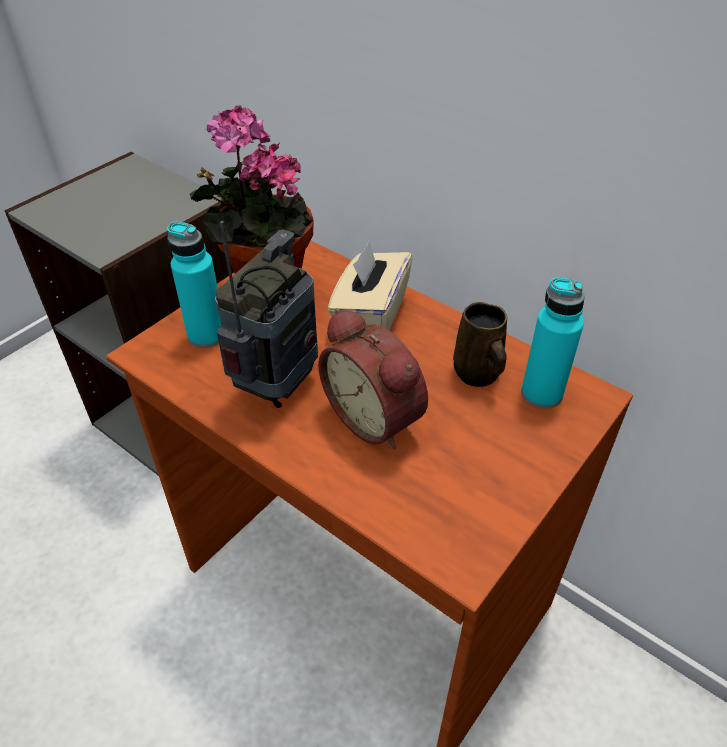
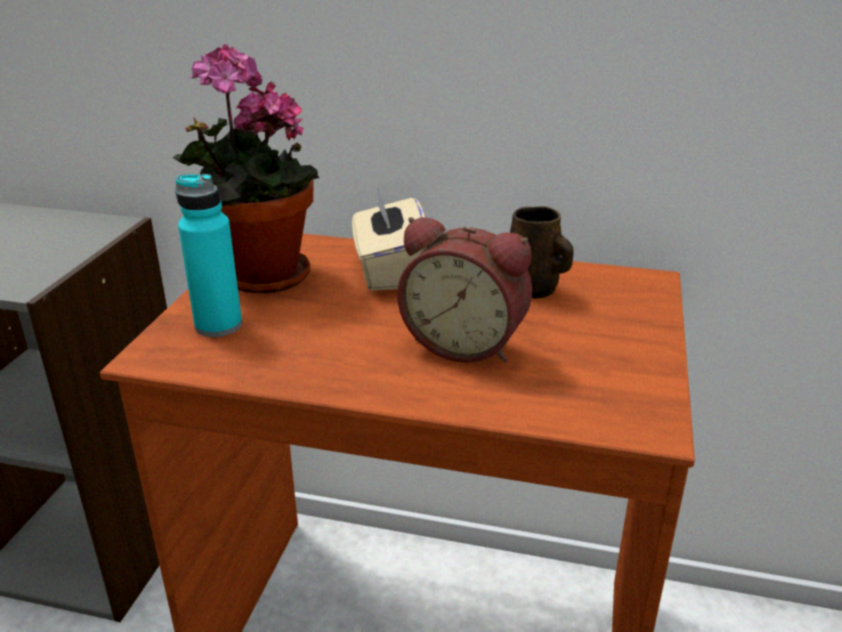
camera: 25 degrees left, 15 degrees down
(277, 386) = (337, 346): radio -> none
(541, 394) = (604, 289): turquoise bottle -> none

